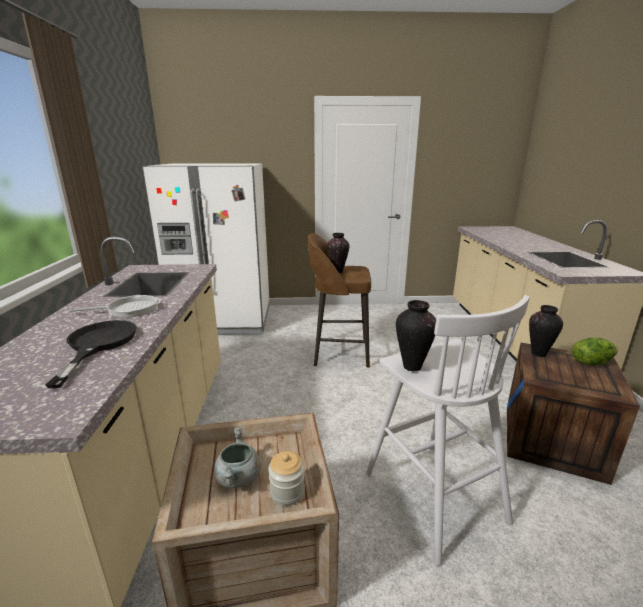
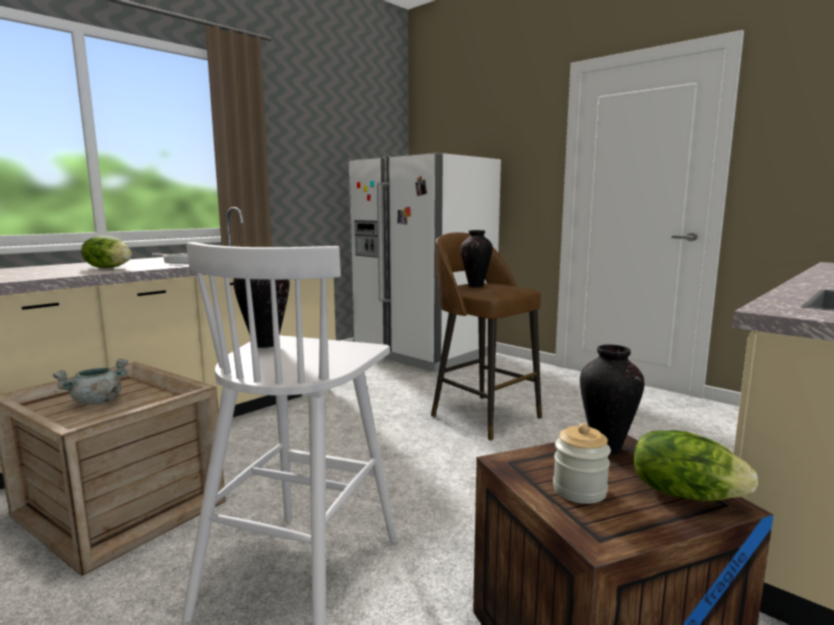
camera: 45 degrees right, 10 degrees down
(98, 345) = (109, 268): black frying pan -> lettuce
(287, 492) = (91, 420): jar -> jar (579, 490)

